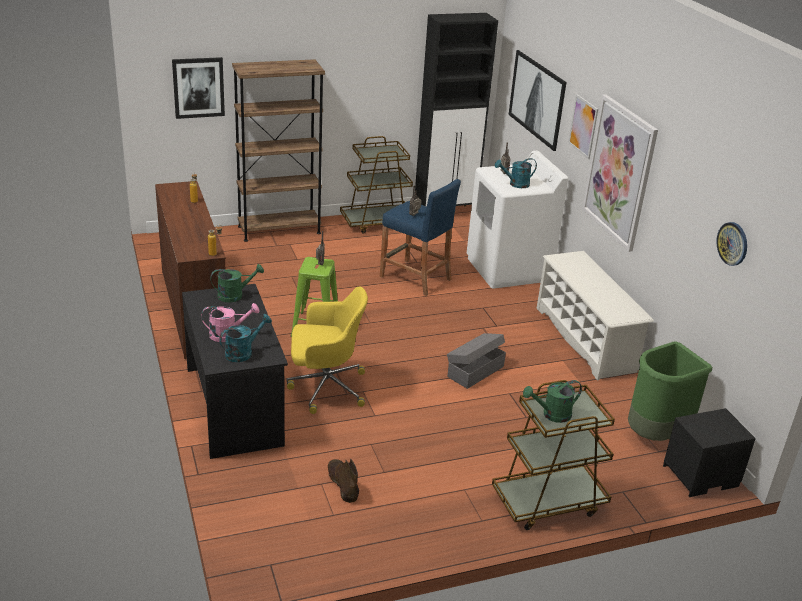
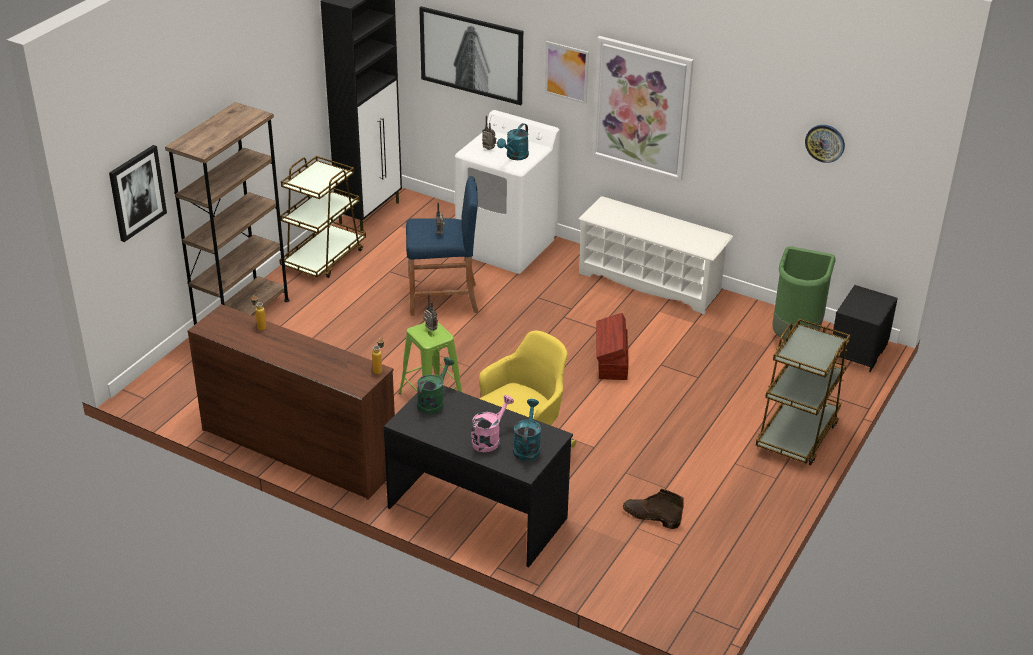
camera: 40 degrees left, 5 degrees up
(474, 371) = (611, 361): grey storage box -> brown storage box
(551, 415) = (806, 357): green watering can -> none

